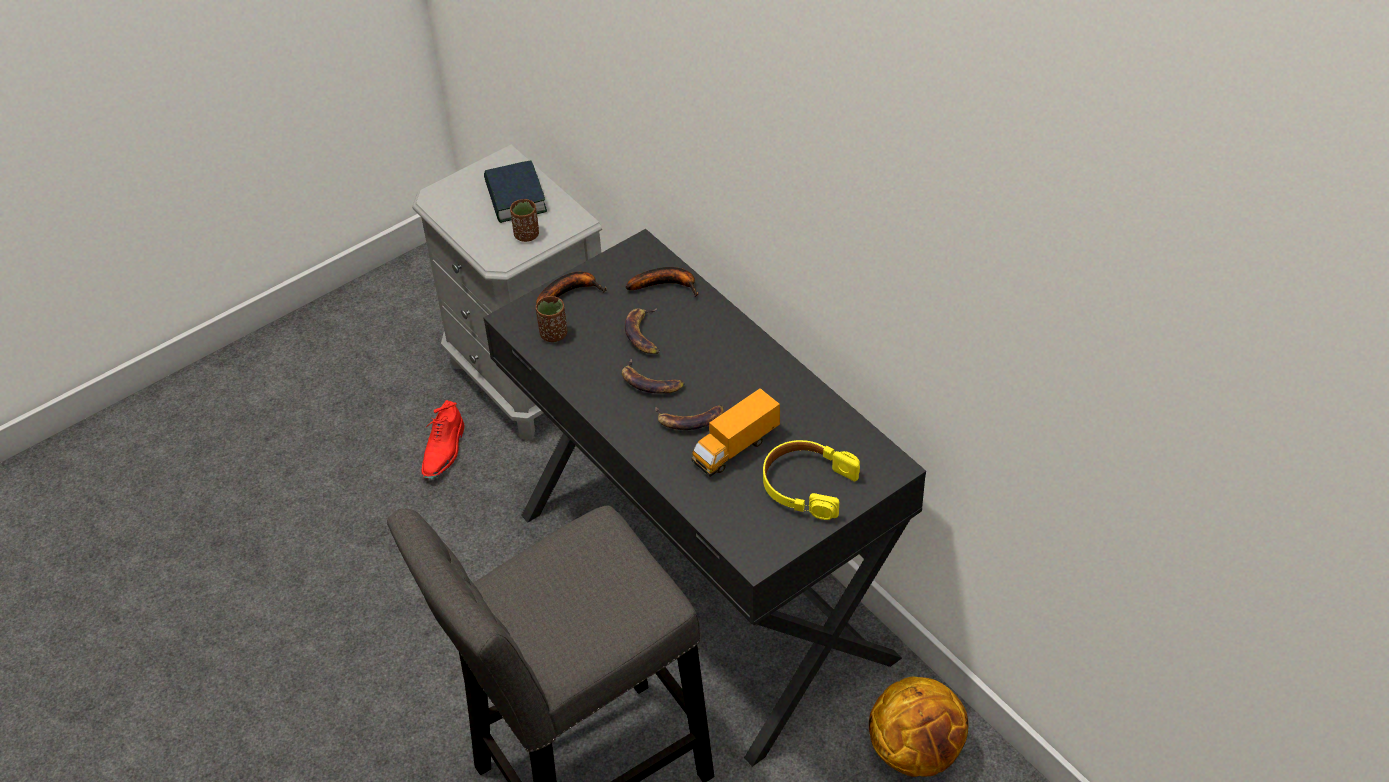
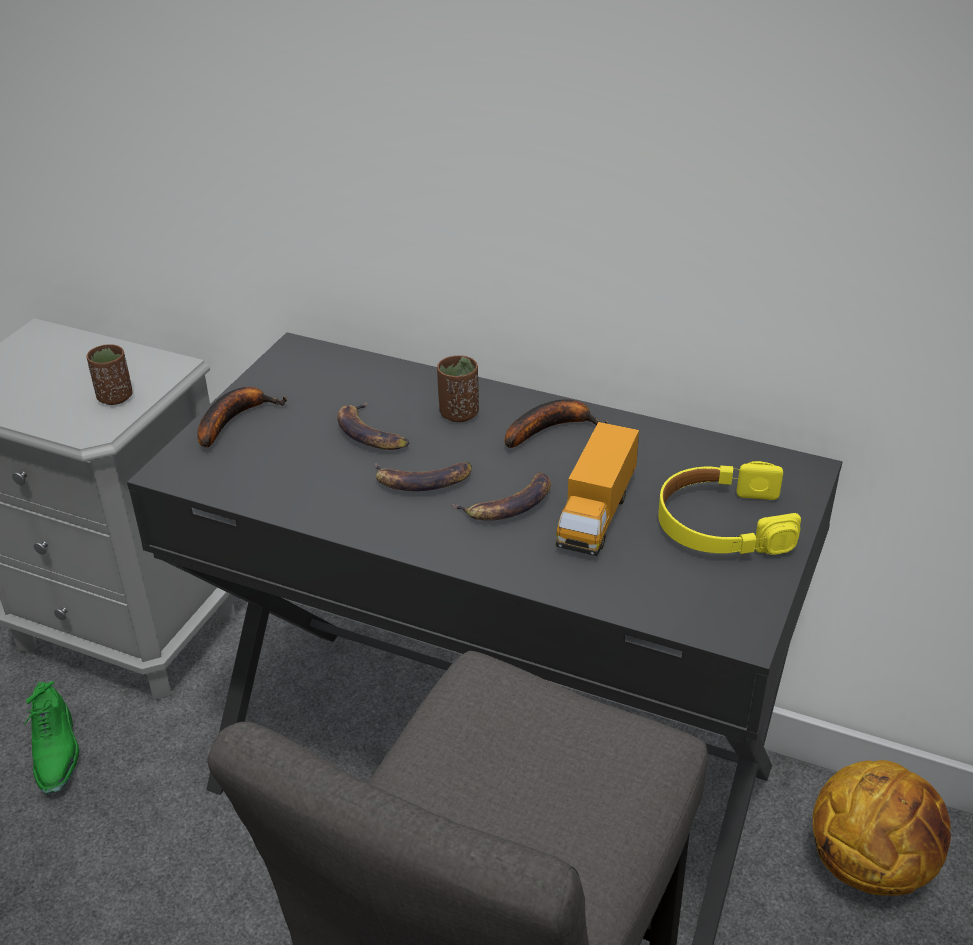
camera: 30 degrees left, 10 degrees down
(444, 451) = (56, 752): red shoe -> green shoe
(515, 198) = (75, 365): book -> none
(553, 334) = (245, 470): brown cup -> brown cup (459, 413)
(667, 285) = (359, 376): banana -> banana (551, 429)

